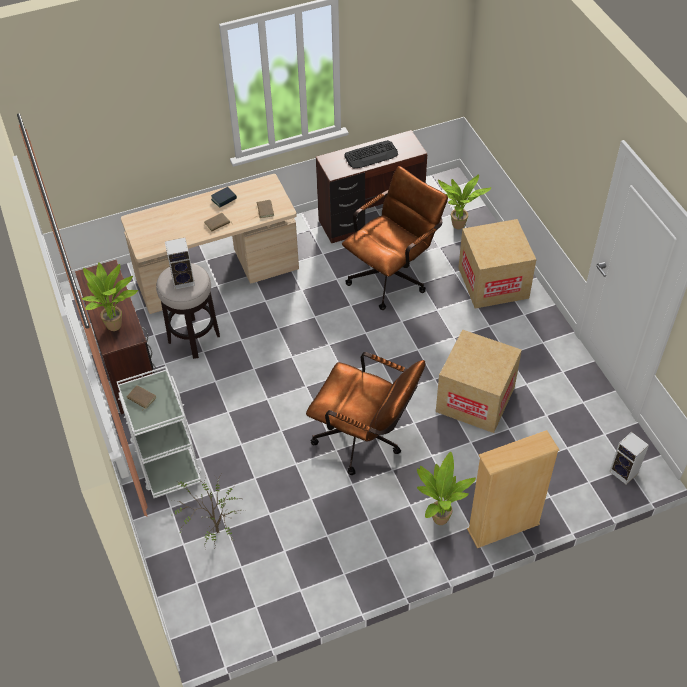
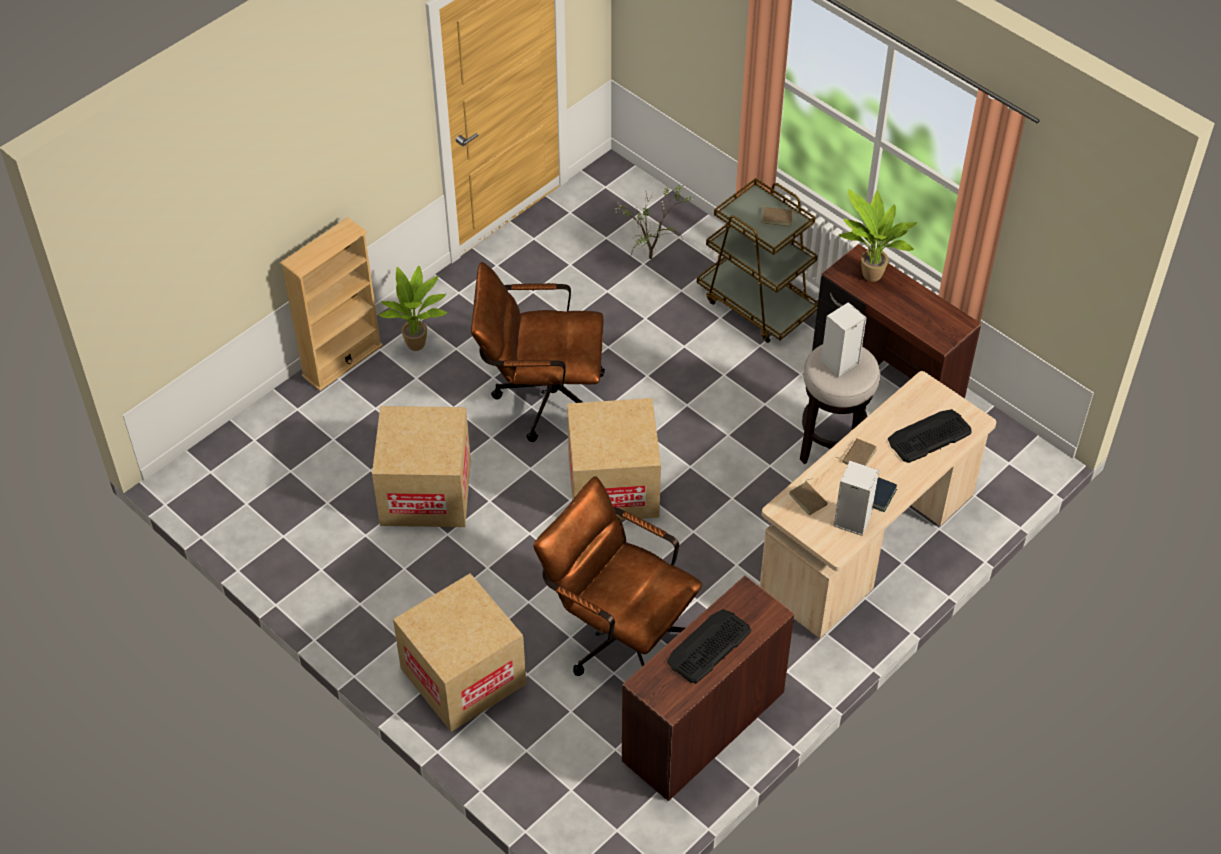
camera: 155 degrees right, 0 degrees up
(166, 459) = (757, 304): white cart -> brown cart
(167, 220) = (929, 436): none -> keyboard
(348, 360) = (613, 486): none -> cardboard box
(392, 275) = (618, 634): brown office chair -> brown office chair turned 105 degrees clockwise
(458, 227) = (555, 761): potted plant -> none
(624, 472) = (212, 465): speaker -> speaker (850, 520)

